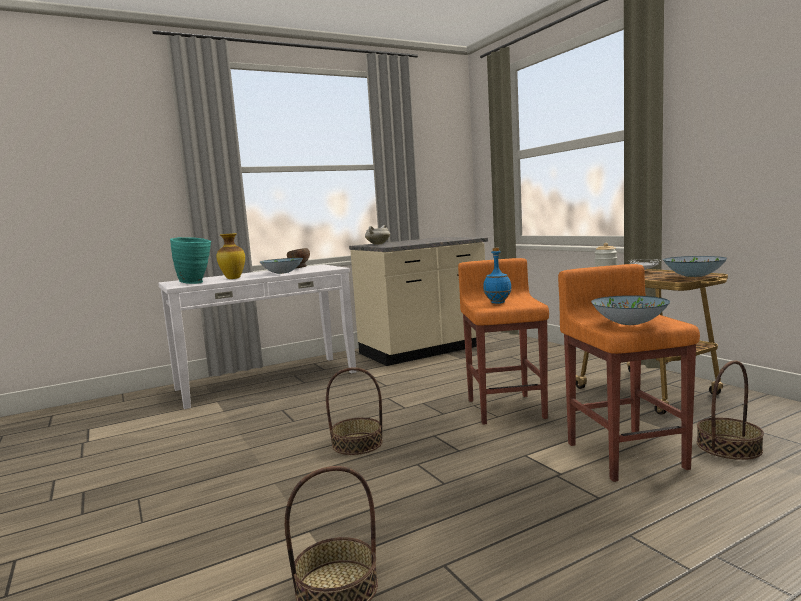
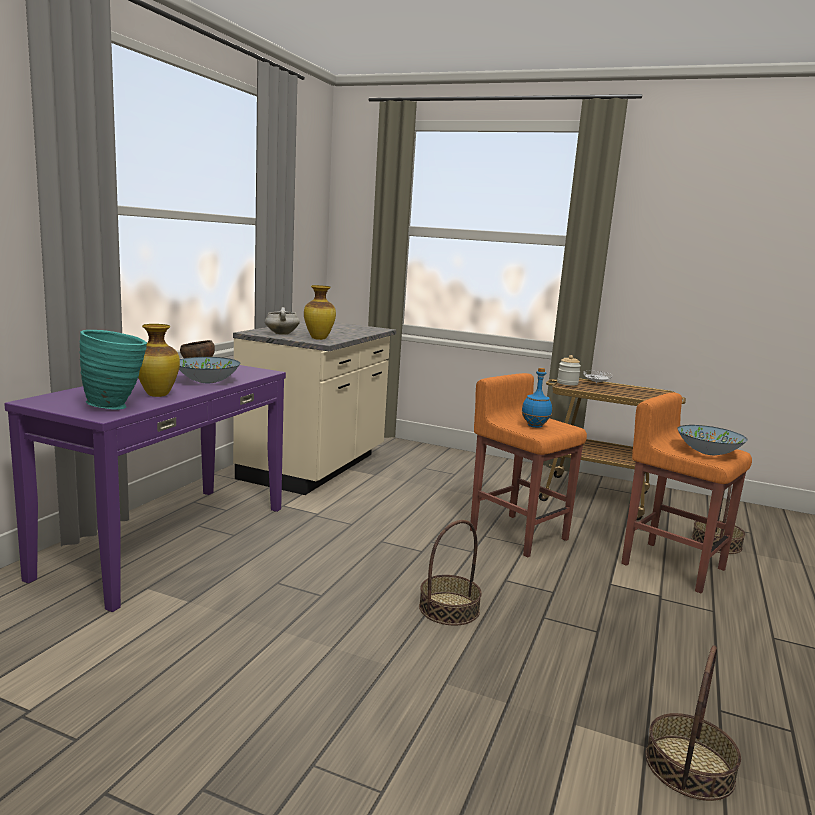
camera: 40 degrees left, 5 degrees up
(266, 380) = (168, 540): white console table -> purple console table
(394, 245) = (319, 338): none -> vase
(694, 276) = (657, 394): bowl -> none

